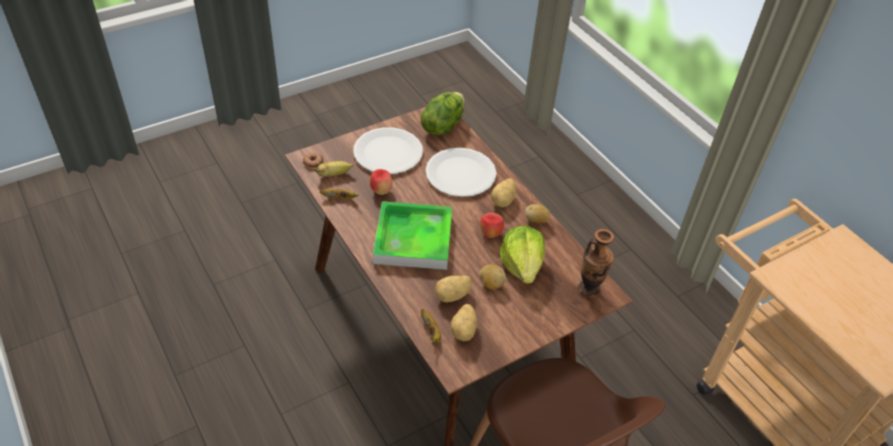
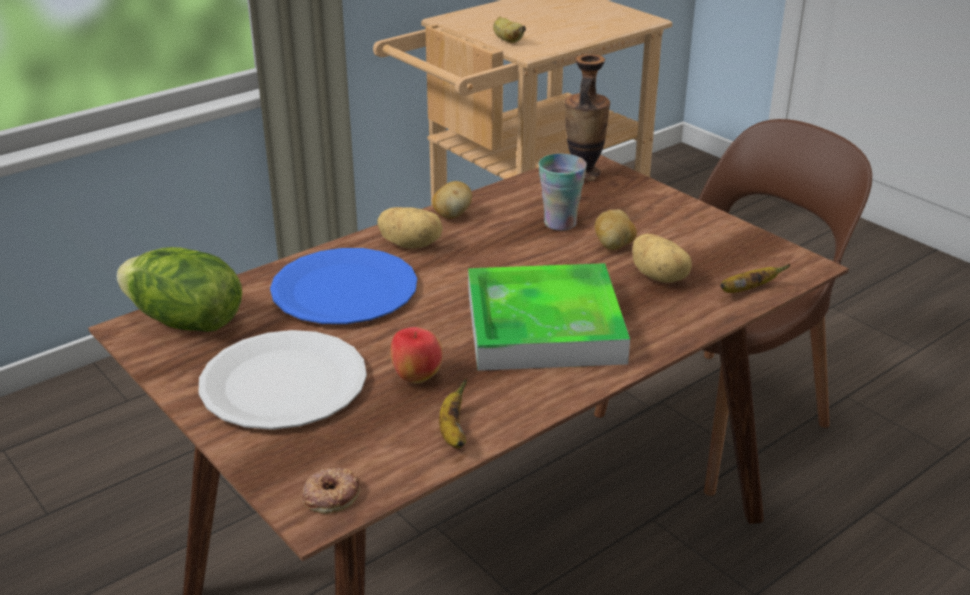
camera: 95 degrees left, 15 degrees down
(334, 174) = (372, 453): banana -> banana (507, 40)
(460, 174) = (344, 290): white plate -> blue plate
(464, 330) = (724, 262): potato -> none
(490, 234) = (500, 252): apple -> none
(522, 265) = (560, 223): lettuce -> cup

